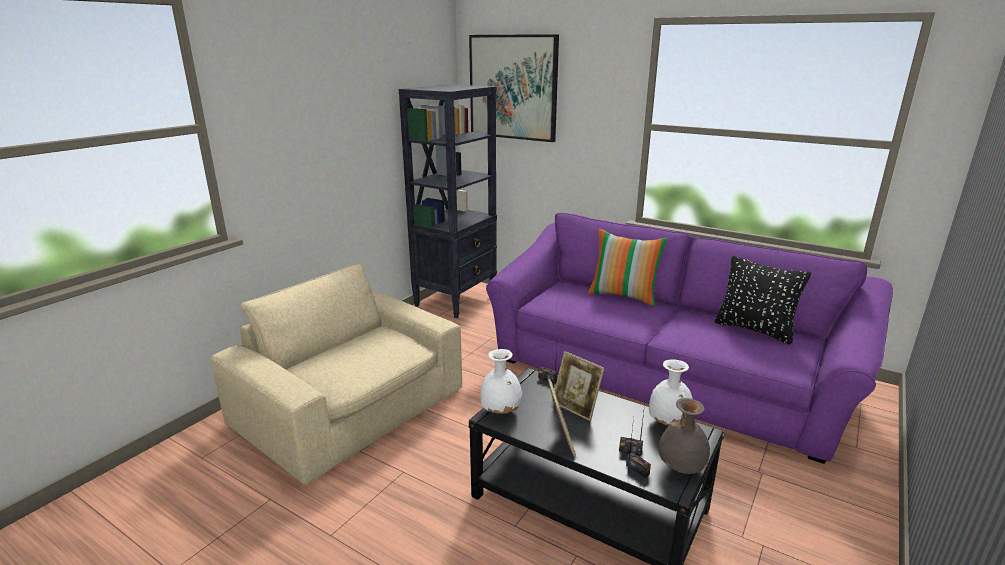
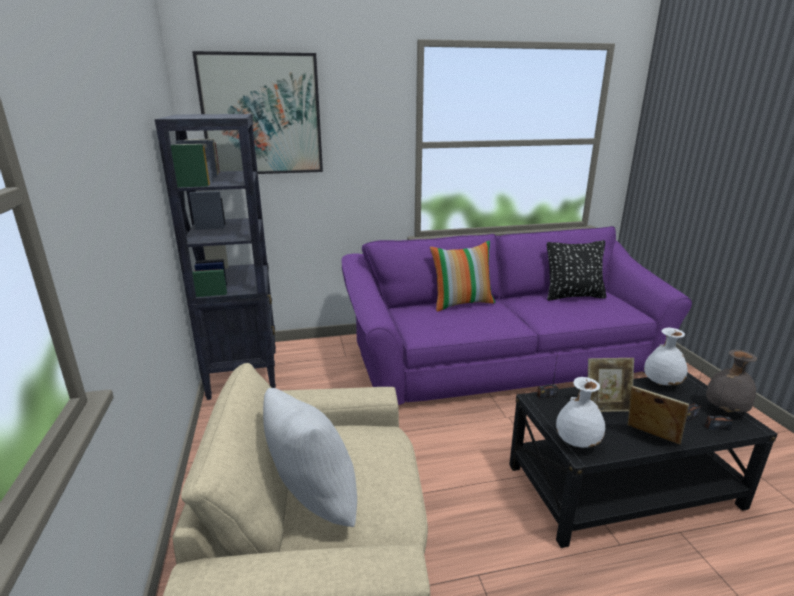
camera: 45 degrees left, 0 degrees up
(324, 356) = (312, 503): none -> white pillow

